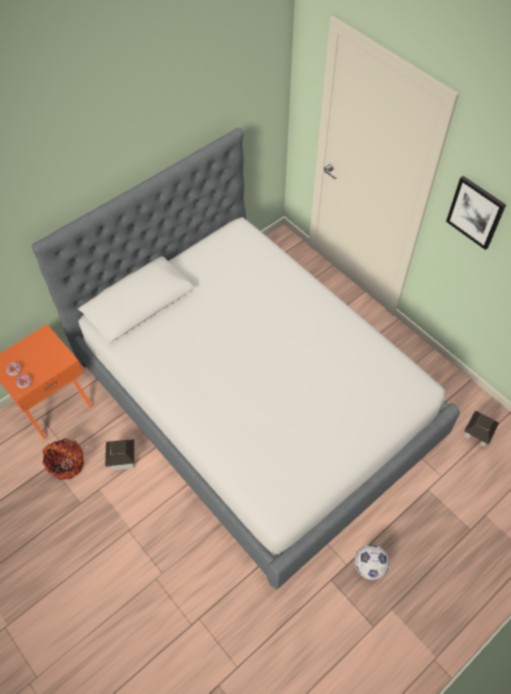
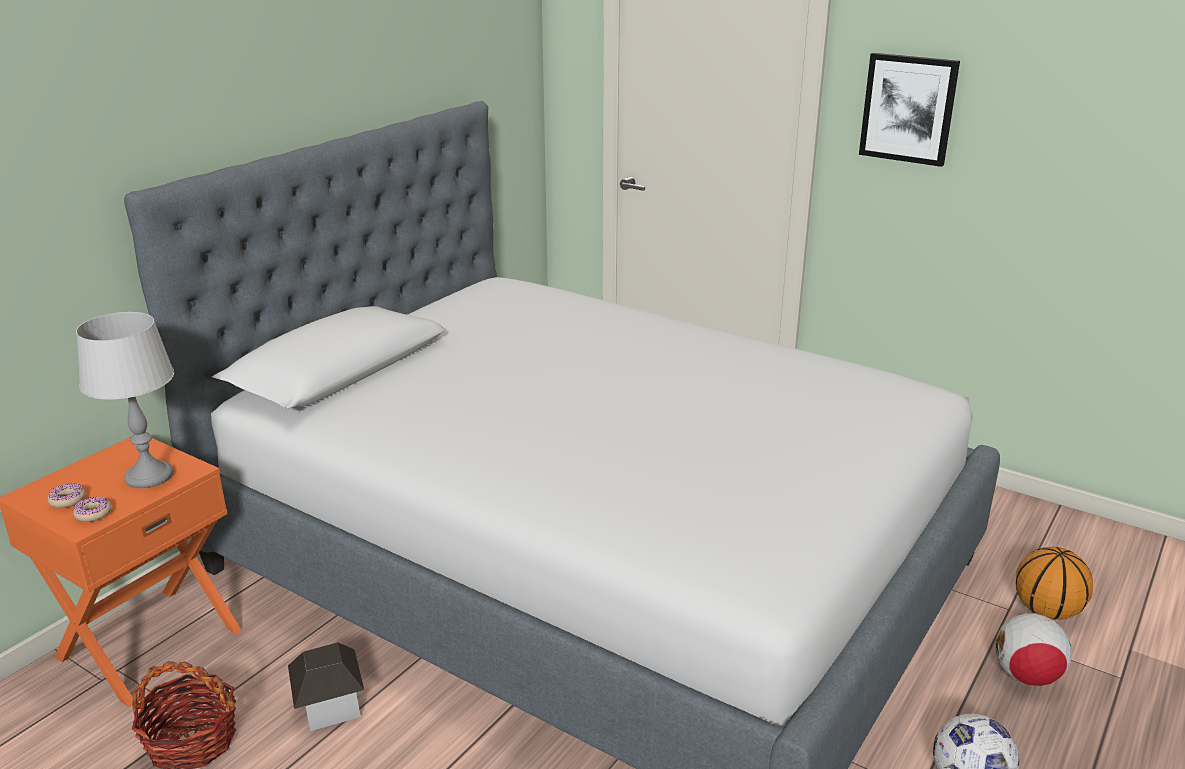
camera: 15 degrees left, 30 degrees down
(48, 360) = (149, 476): none -> grey table lamp
(426, 517) = (1026, 676): none -> football
(459, 482) = (1047, 611): none -> basketball
(477, 434) = (1028, 541): toy house -> none

